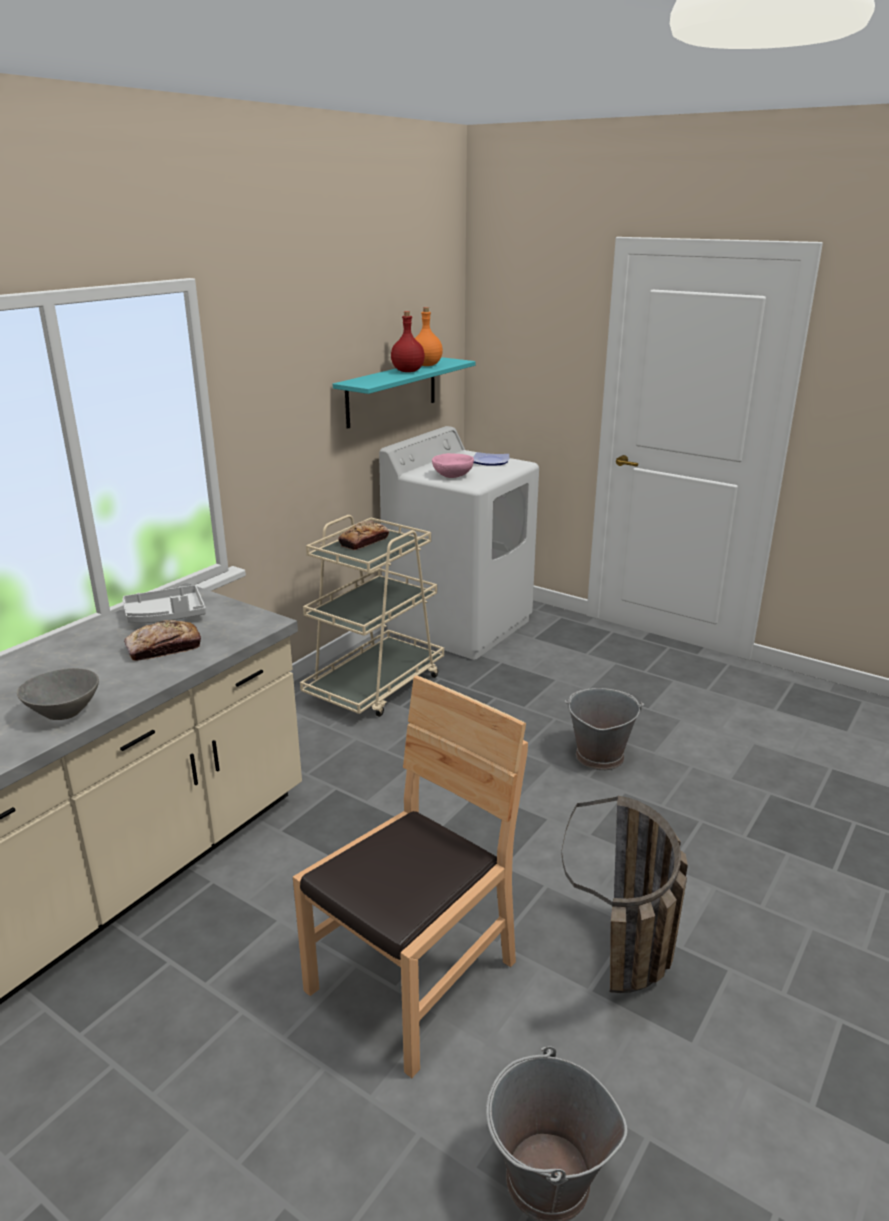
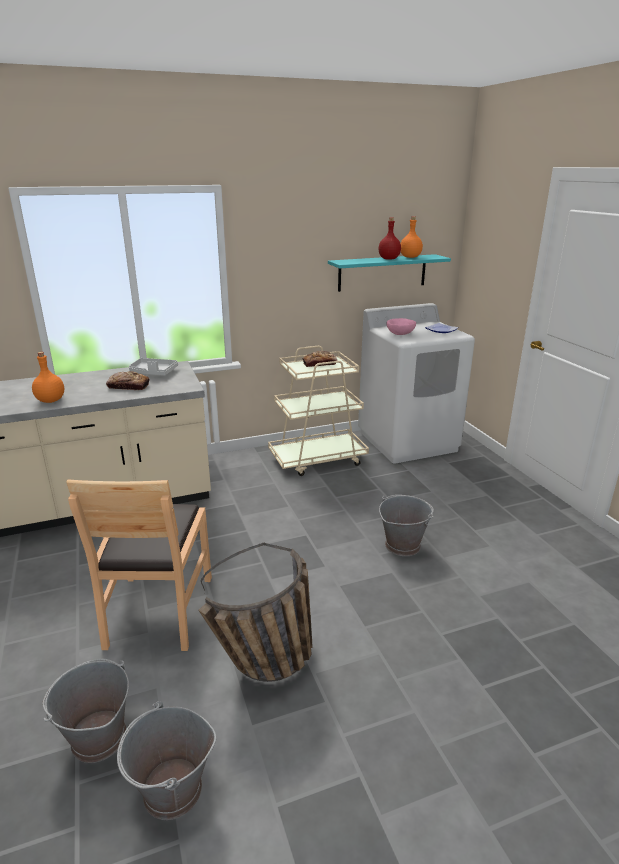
camera: 35 degrees right, 0 degrees up
(63, 712) = (50, 400): grey bowl -> orange bottle
(414, 979) = (158, 610): brown chair -> brown chair turned 105 degrees clockwise
(705, 1171) = (172, 791): none -> grey bucket

